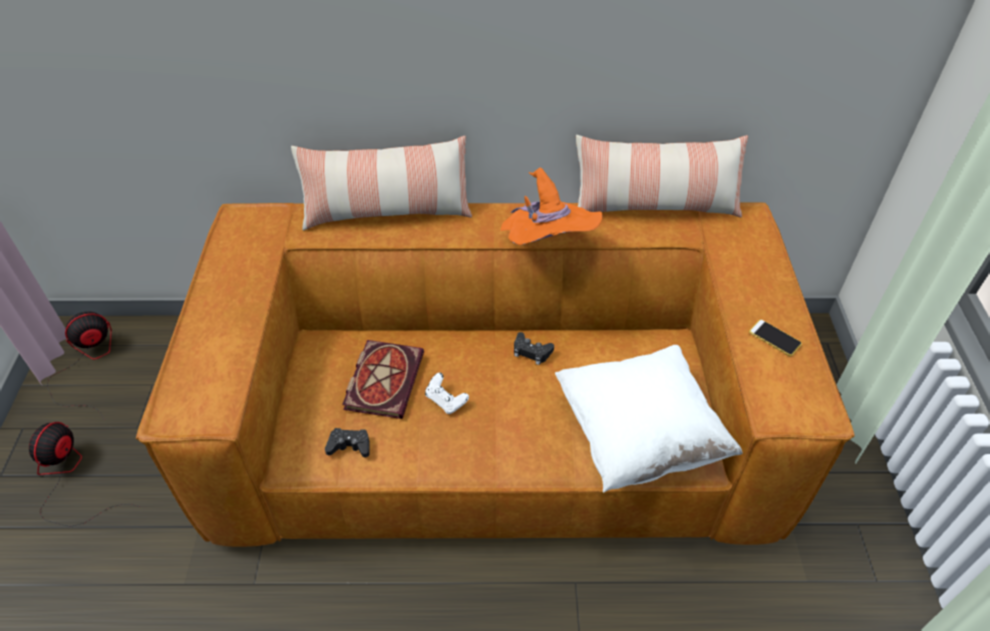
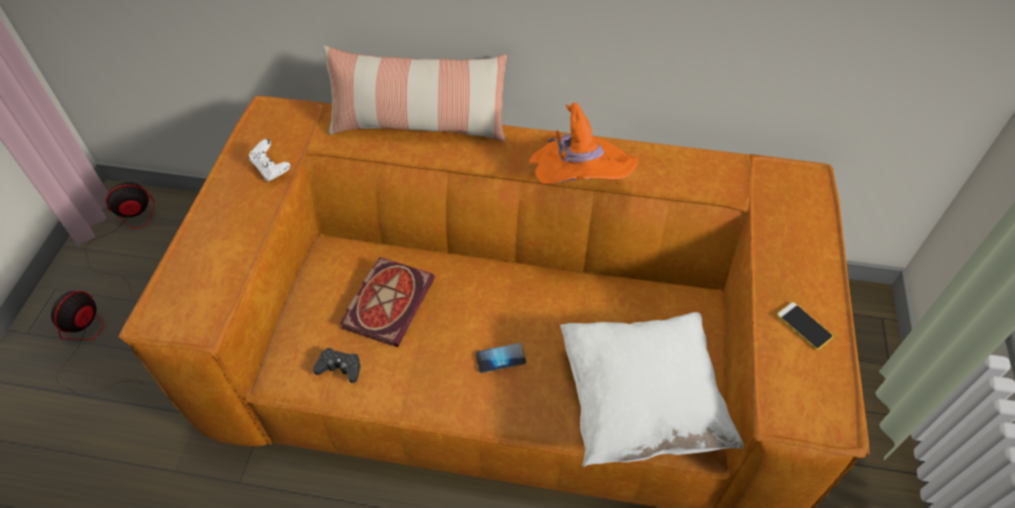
camera: 10 degrees right, 5 degrees up
(446, 401) = (446, 334): white game controller -> white game controller (271, 169)
(502, 415) = (500, 358): none -> phone
(531, 351) = (546, 293): black game controller -> none
(655, 206) = (705, 153): pillow -> none

